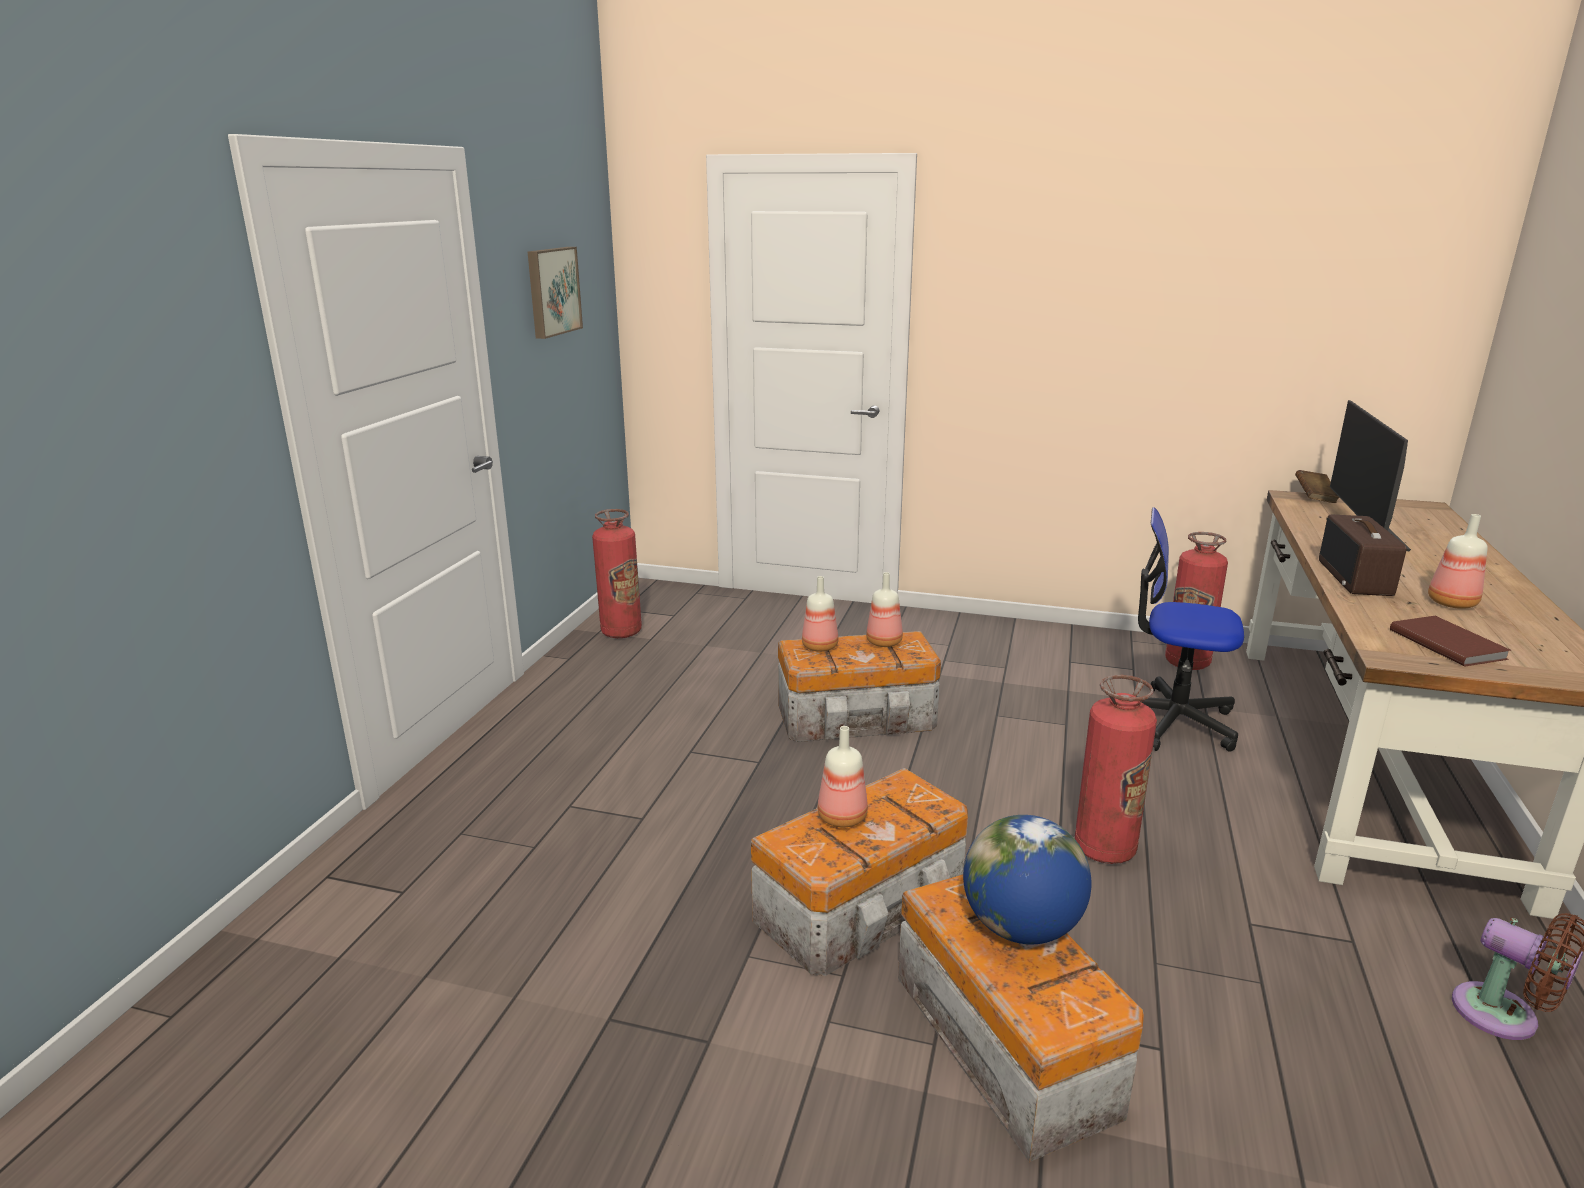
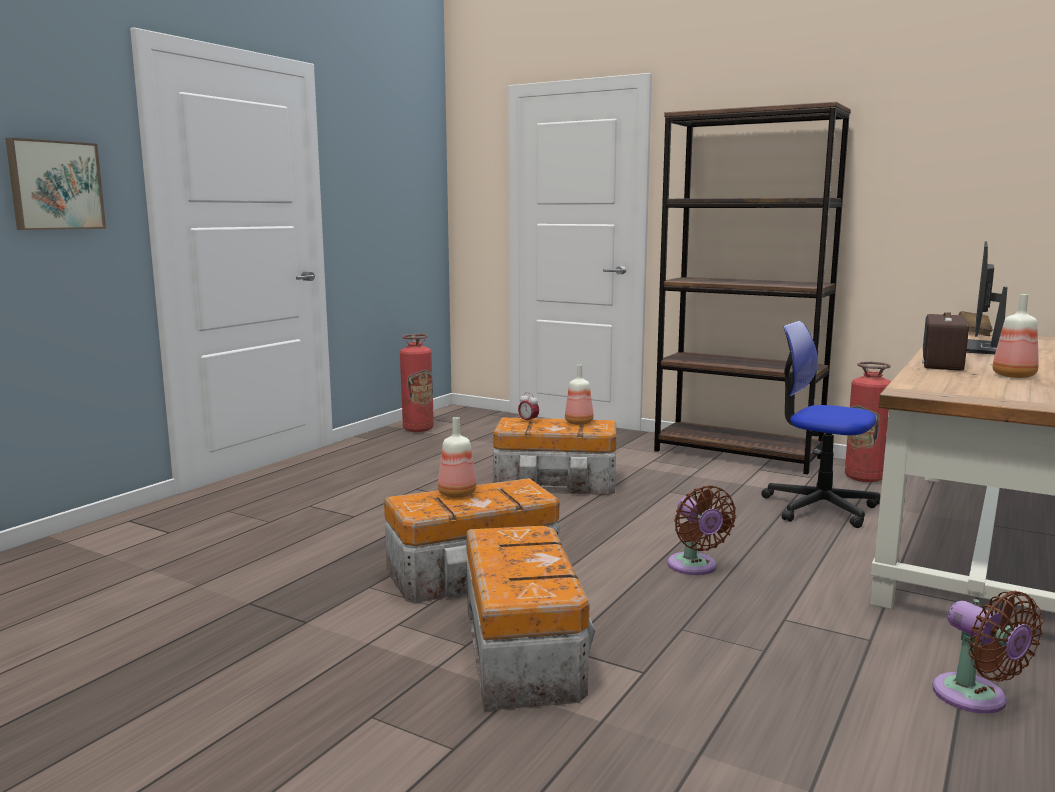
camera: 15 degrees right, 10 degrees down
(552, 291) = (384, 173): picture -> picture (55, 185)
(821, 646) = (528, 421): bottle -> alarm clock
(1021, 928) = (534, 552): globe -> none
(1031, 637) = (737, 454): none -> brown bookcase
(1104, 849) = (694, 567): fire extinguisher -> brown fan
(1447, 643) = (974, 389): brown book -> none

